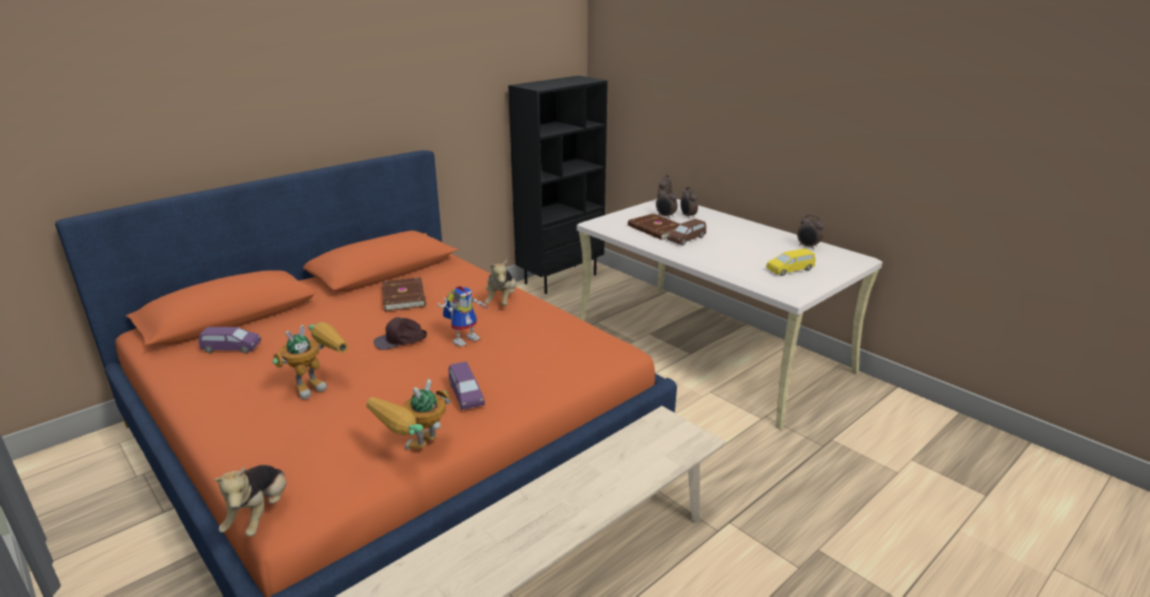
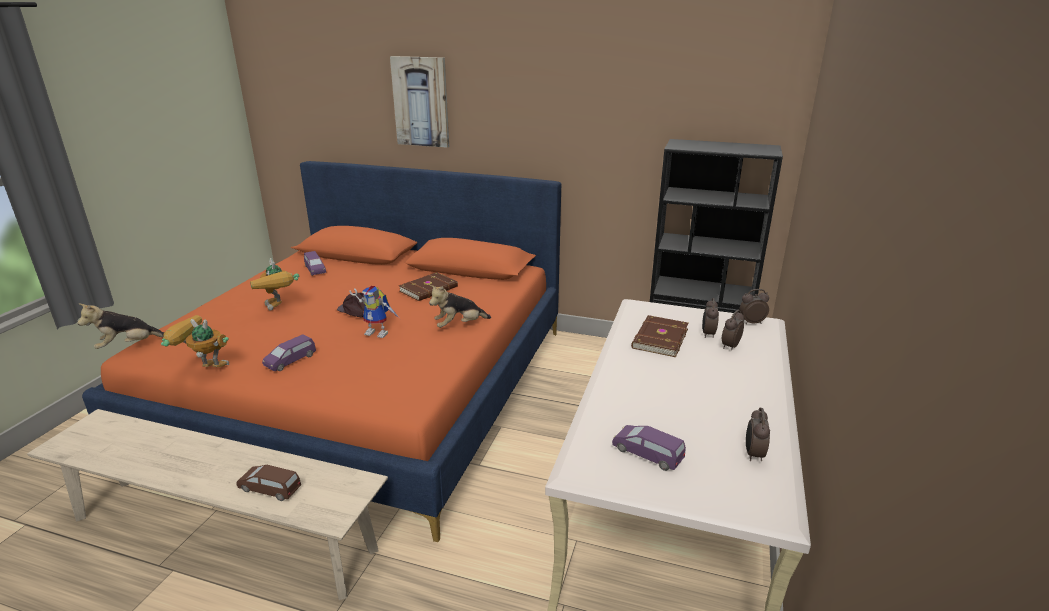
camera: 60 degrees right, 0 degrees up
(242, 92) = (421, 102): none -> picture
(318, 384) = (279, 308): toy robot -> toy robot turned 45 degrees clockwise
(687, 239) = (655, 362): brown toy car -> brown toy car (270, 489)
(790, 270) = (647, 454): yellow toy car -> purple toy car

